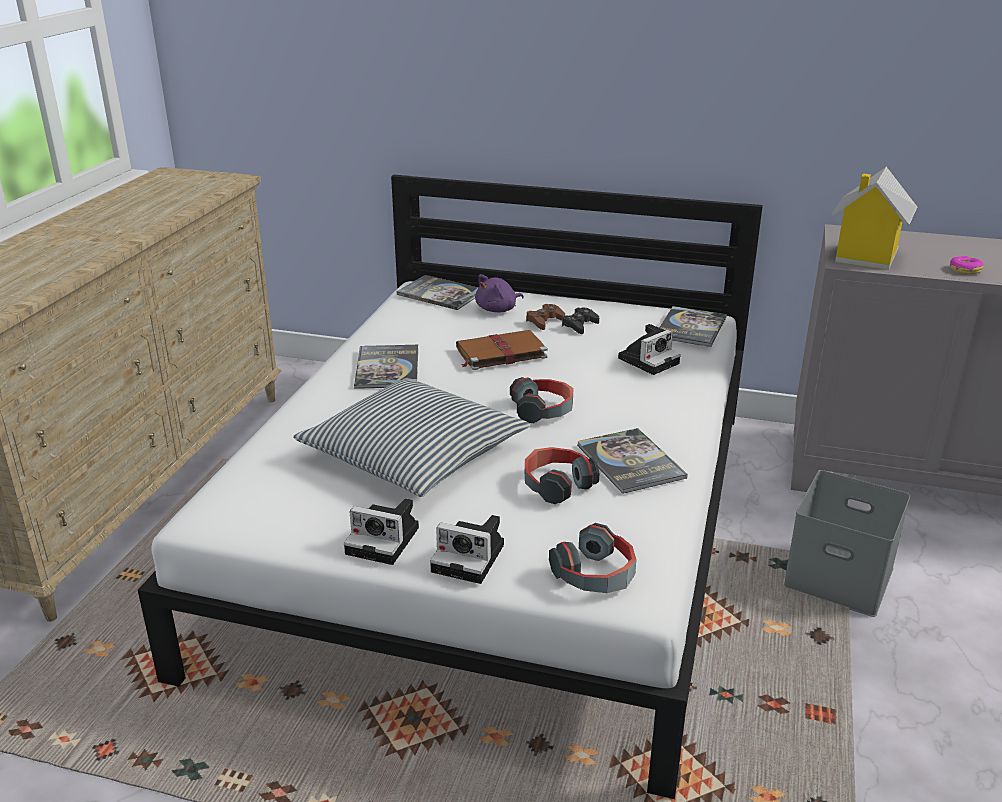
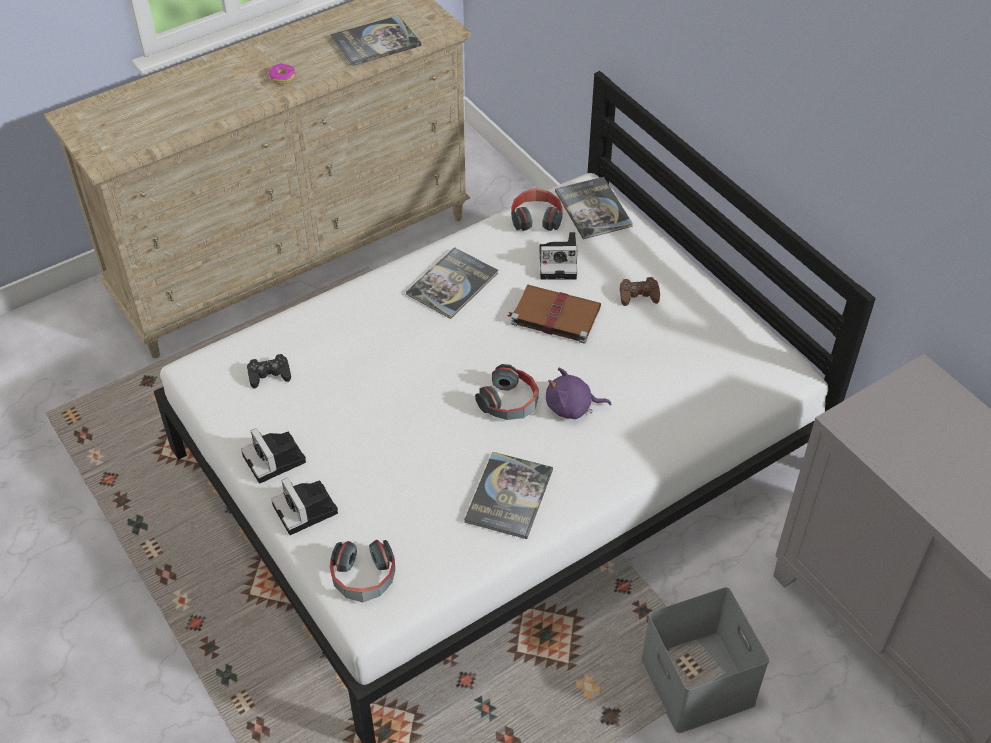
camera: 40 degrees right, 20 degrees up
(414, 454) = (375, 390): pillow -> none
(498, 309) = (618, 257): purple plush toy -> purple plush toy (572, 407)
(557, 485) = (433, 483): headphones -> headphones (536, 218)
(580, 325) = (661, 318): black game controller -> black game controller (269, 374)
(649, 360) = (661, 397): camera -> camera (560, 263)
(691, 328) = (751, 378): book -> book (376, 42)
(865, 257) = (879, 424): toy house -> none
(964, 270) = (947, 500): donut -> donut (282, 77)

